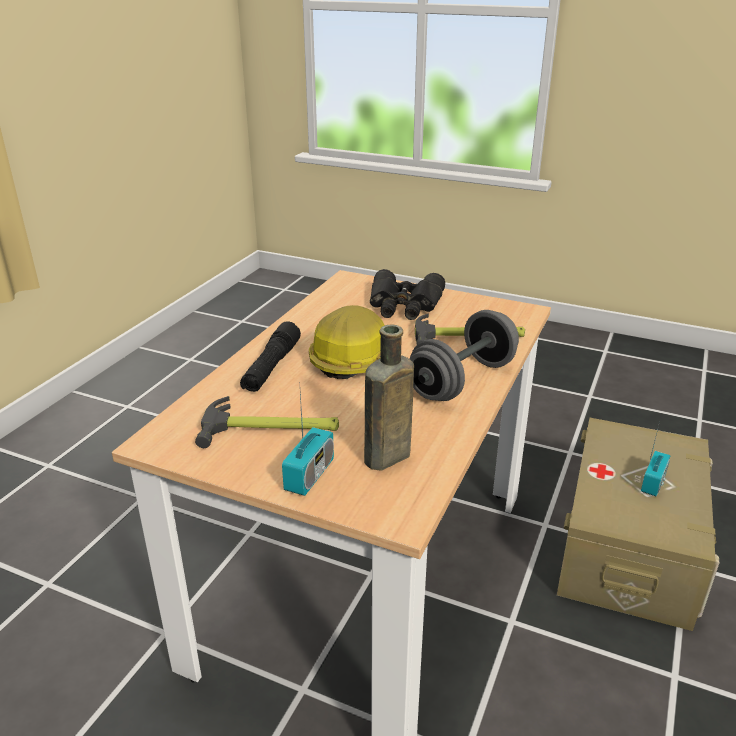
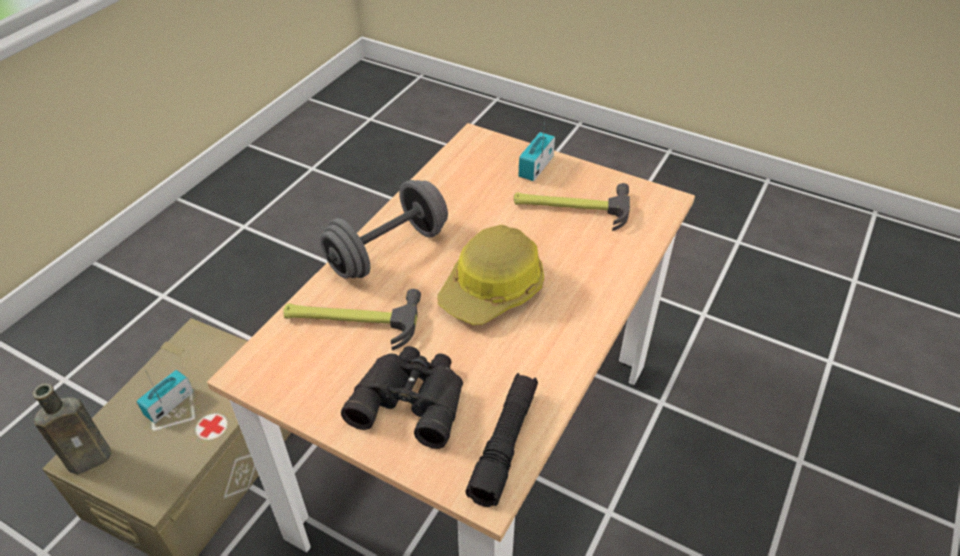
camera: 175 degrees left, 15 degrees up
(271, 367) = (583, 281): black flashlight -> black flashlight (505, 444)
(384, 458) = (479, 176): brown bottle -> brown bottle (93, 457)

